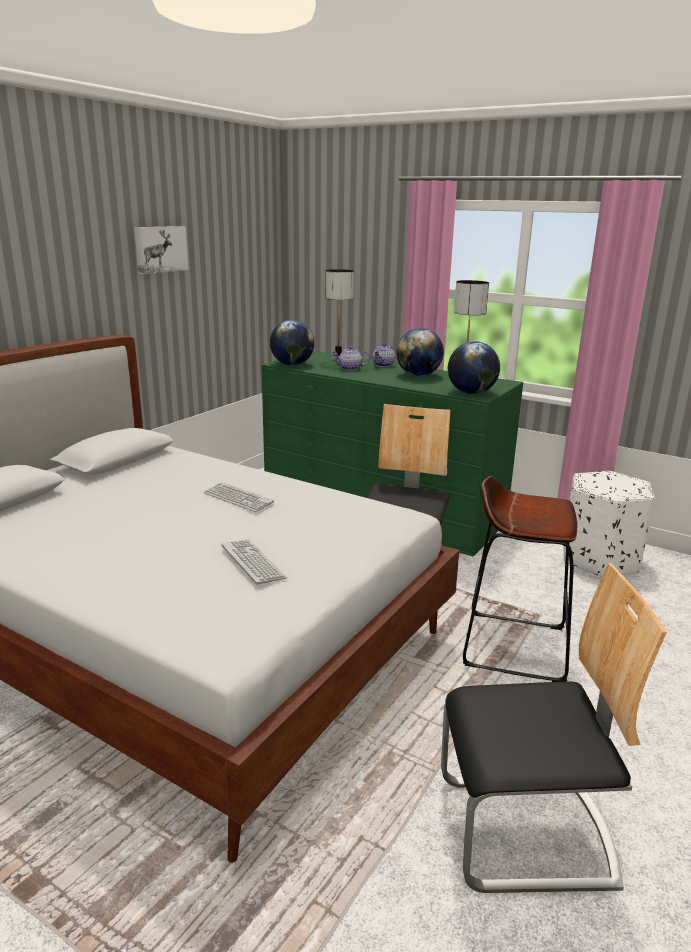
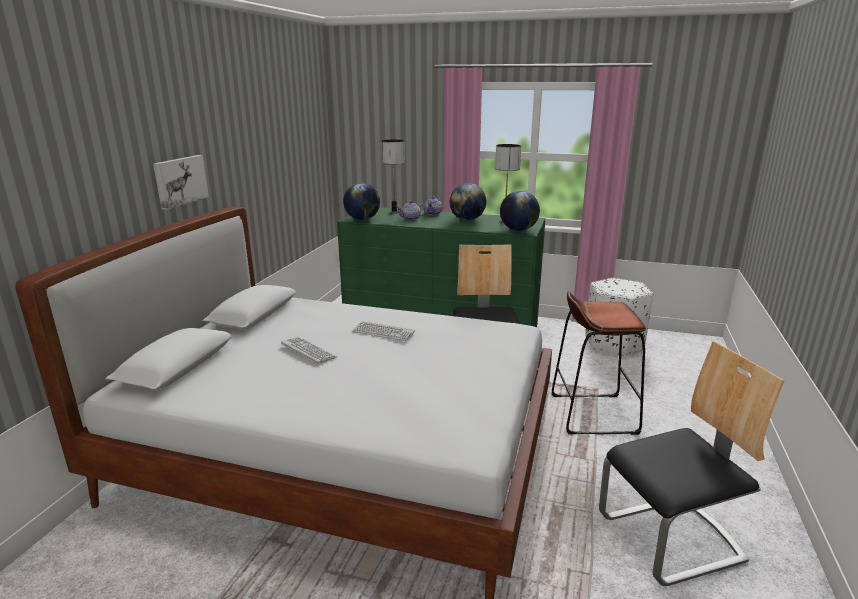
camera: 15 degrees left, 0 degrees up
(160, 249) = (252, 131): picture -> picture (180, 181)
(253, 562) = (438, 380): keyboard -> keyboard (308, 350)

